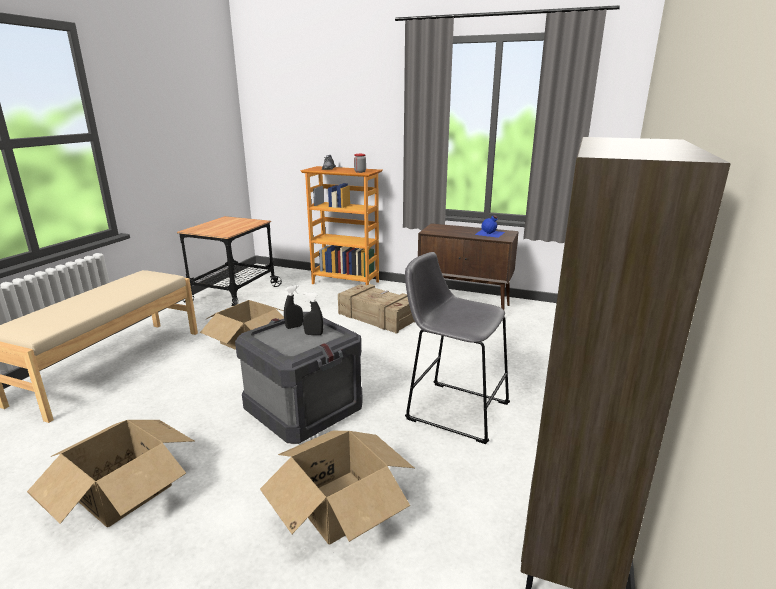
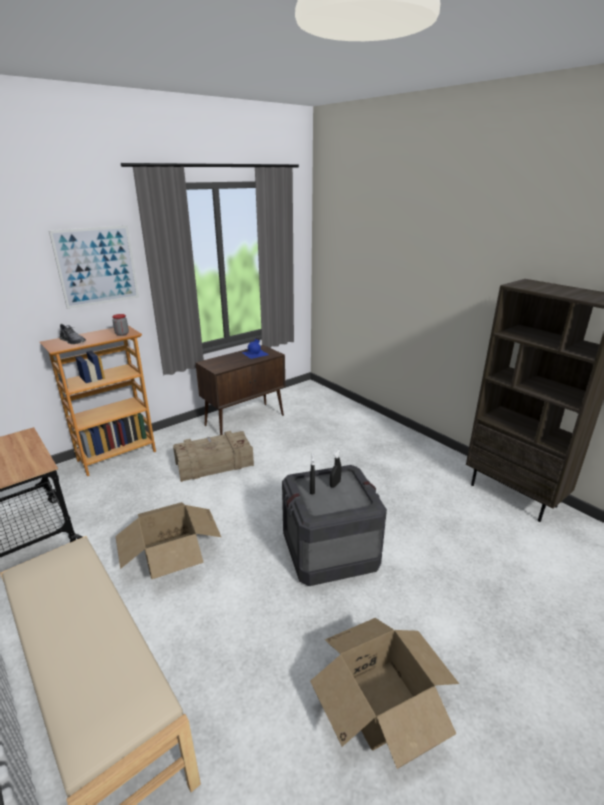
camera: 60 degrees left, 5 degrees up
(340, 505) = (453, 566): cardboard box -> none
(370, 112) = (97, 266): none -> picture
(452, 409) = (378, 481): grey stool -> none

